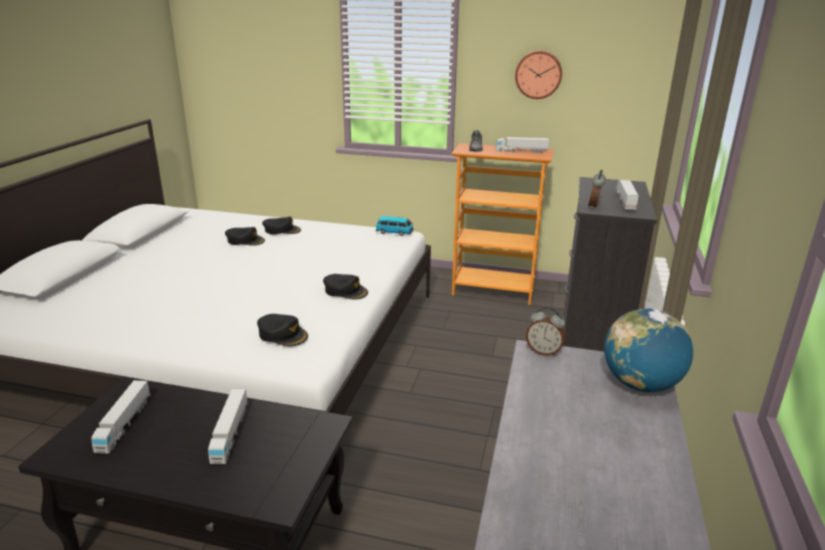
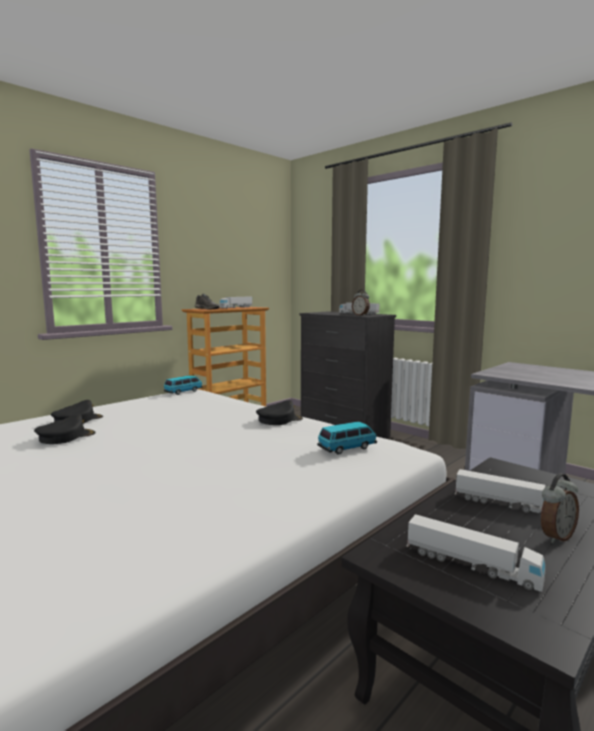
camera: 60 degrees left, 15 degrees down
(283, 334) = (347, 448): black cap -> toy car
(538, 74) = (218, 252): wall clock -> none
(543, 352) = (491, 372): alarm clock -> alarm clock (555, 536)
(640, 384) = (535, 367): globe -> none

